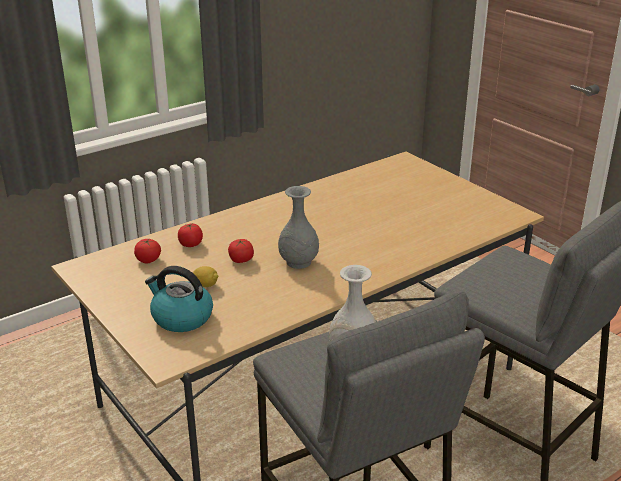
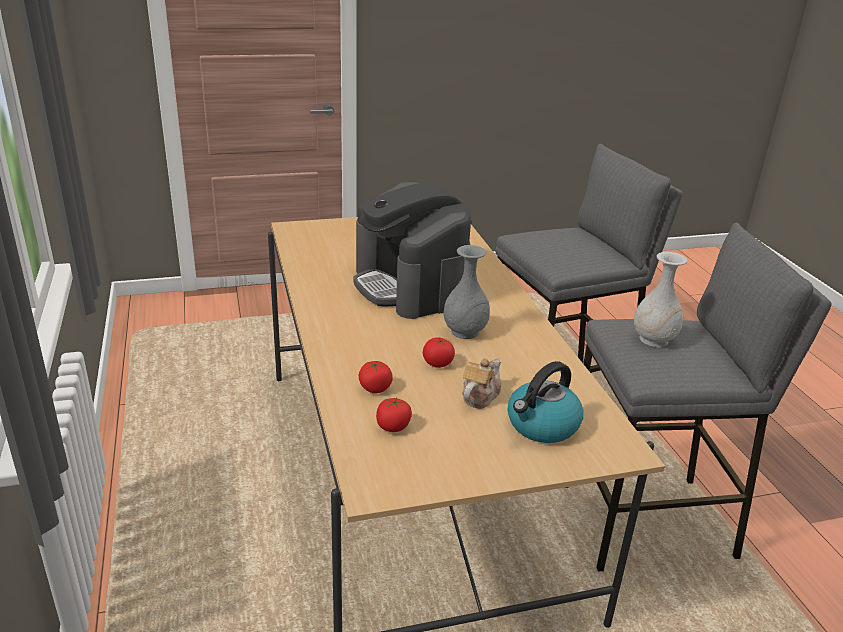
camera: 70 degrees left, 0 degrees up
(206, 285) = (479, 396): lemon -> teapot
(354, 225) = (410, 286): none -> coffee machine

